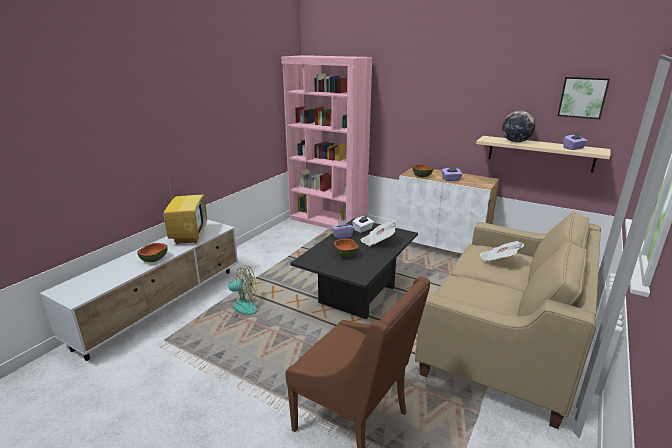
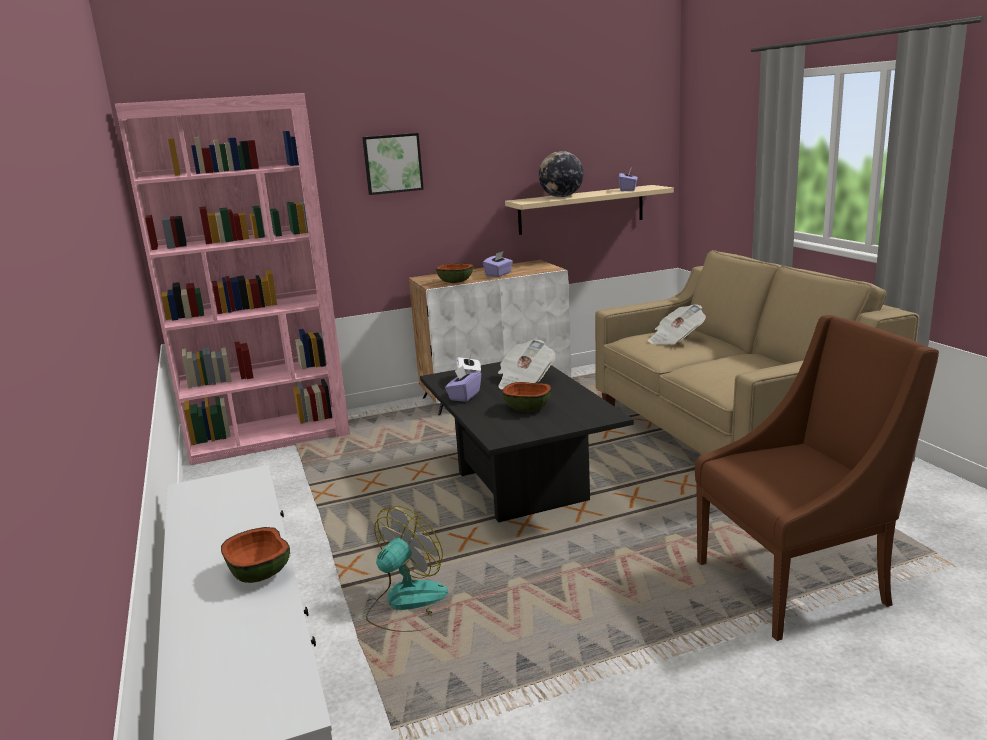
camera: 50 degrees left, 5 degrees down
(189, 236) = (218, 515): television -> none
(582, 97) = (613, 124): picture -> picture (392, 163)

